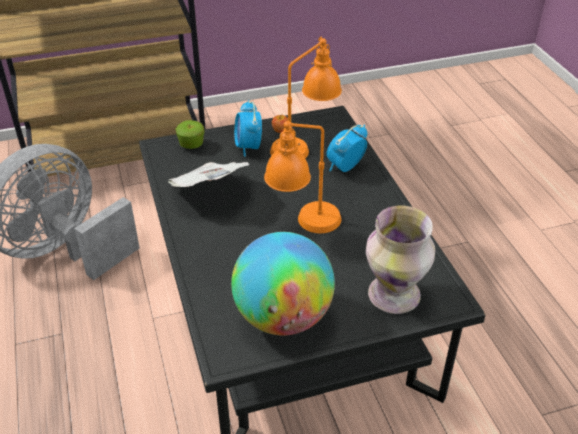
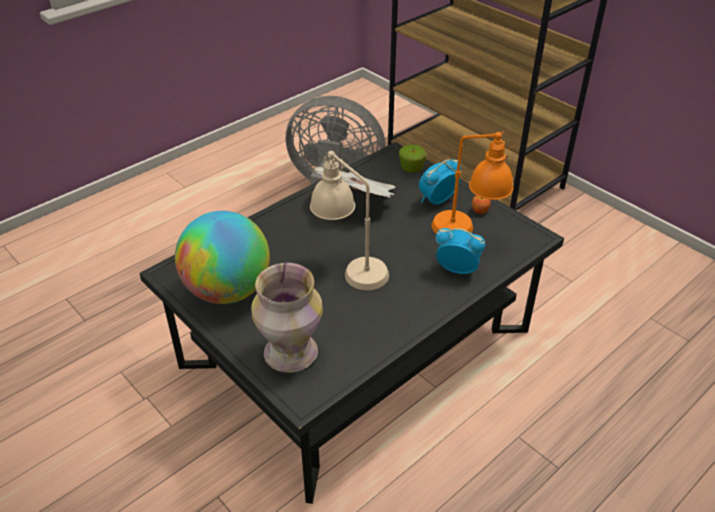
camera: 65 degrees right, 0 degrees up
(303, 226) = (349, 268): orange table lamp -> beige table lamp

